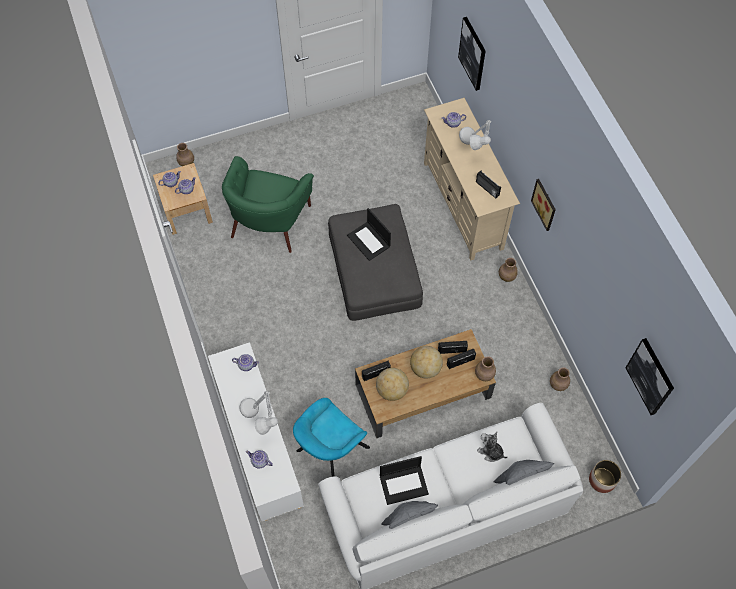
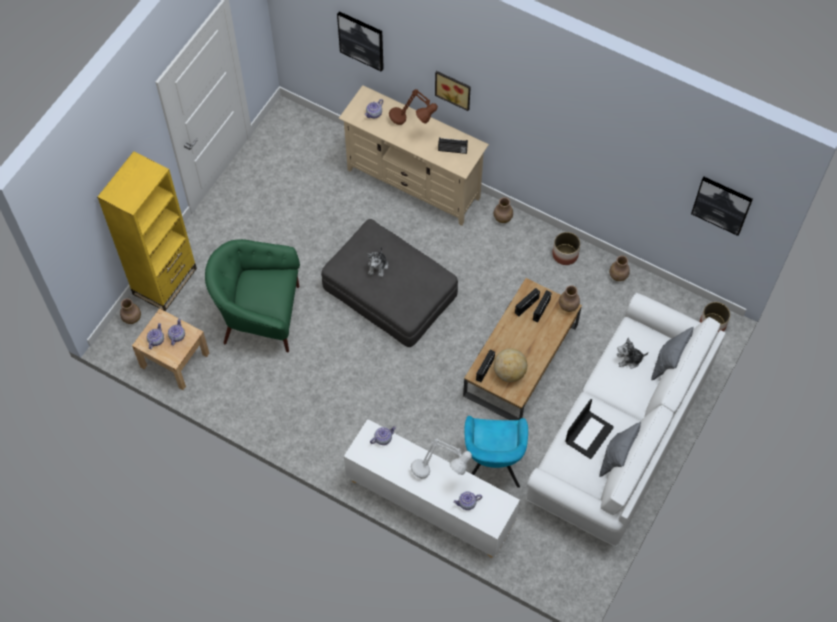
camera: 40 degrees left, 0 degrees up
(230, 153) = (165, 281): none -> yellow bookcase
(269, 221) = (260, 315): green armchair -> green armchair turned 120 degrees clockwise
(369, 241) = (378, 266): laptop -> plush toy
(425, 368) = (519, 335): globe -> none
(473, 151) = (413, 126): grey table lamp -> brown table lamp
(530, 338) = (565, 254): none -> planter
(545, 204) = (525, 128): picture -> picture (453, 89)

